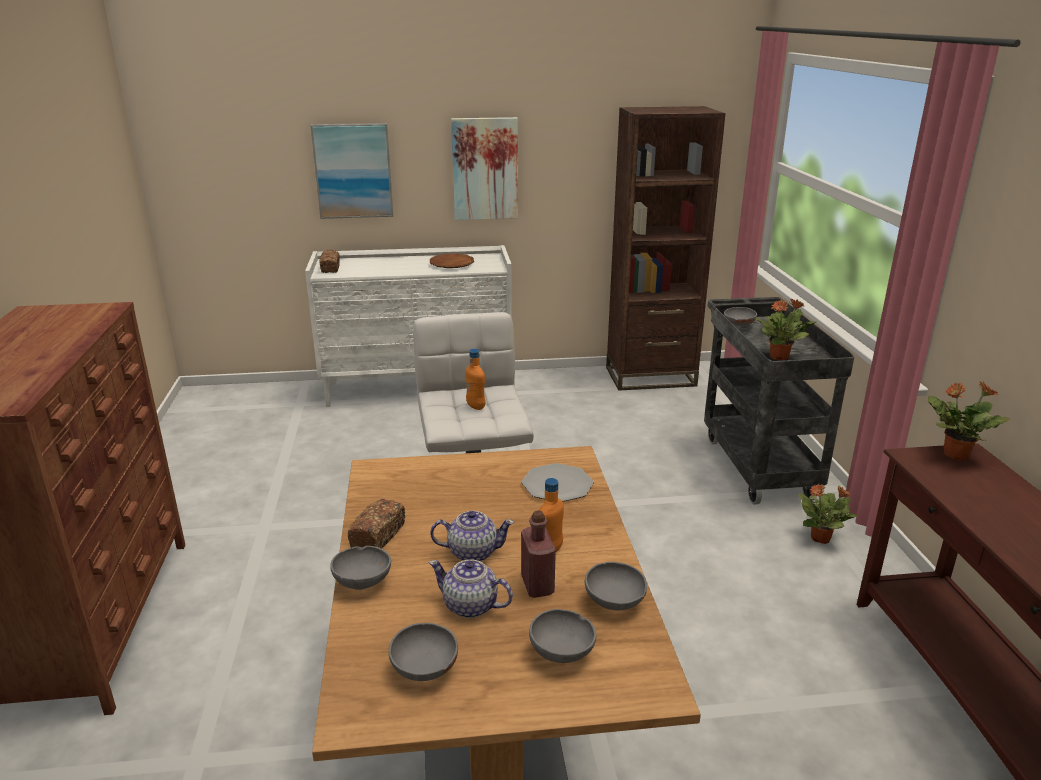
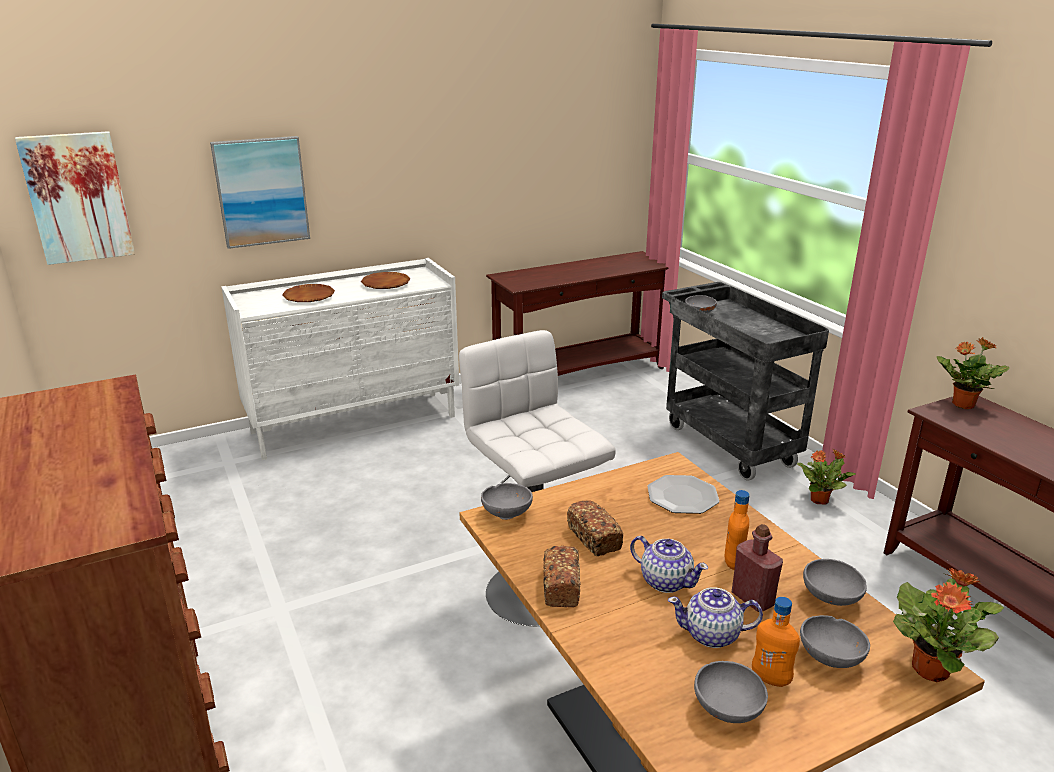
camera: 20 degrees left, 0 degrees up
(330, 268) = (253, 304): bread -> bread (594, 538)
(364, 582) = (590, 637): grey bowl -> grey bowl (507, 513)
(379, 268) = (309, 297): none -> brown plate
(472, 552) = (665, 581): teapot -> teapot turned 60 degrees clockwise
(476, 406) = (541, 432): orange bottle -> orange bottle (770, 679)
(485, 169) = (404, 179): picture -> picture (78, 197)
(650, 377) = (580, 374): brown bookcase -> brown console table
(779, 357) = (759, 338): potted plant -> potted plant (931, 669)

